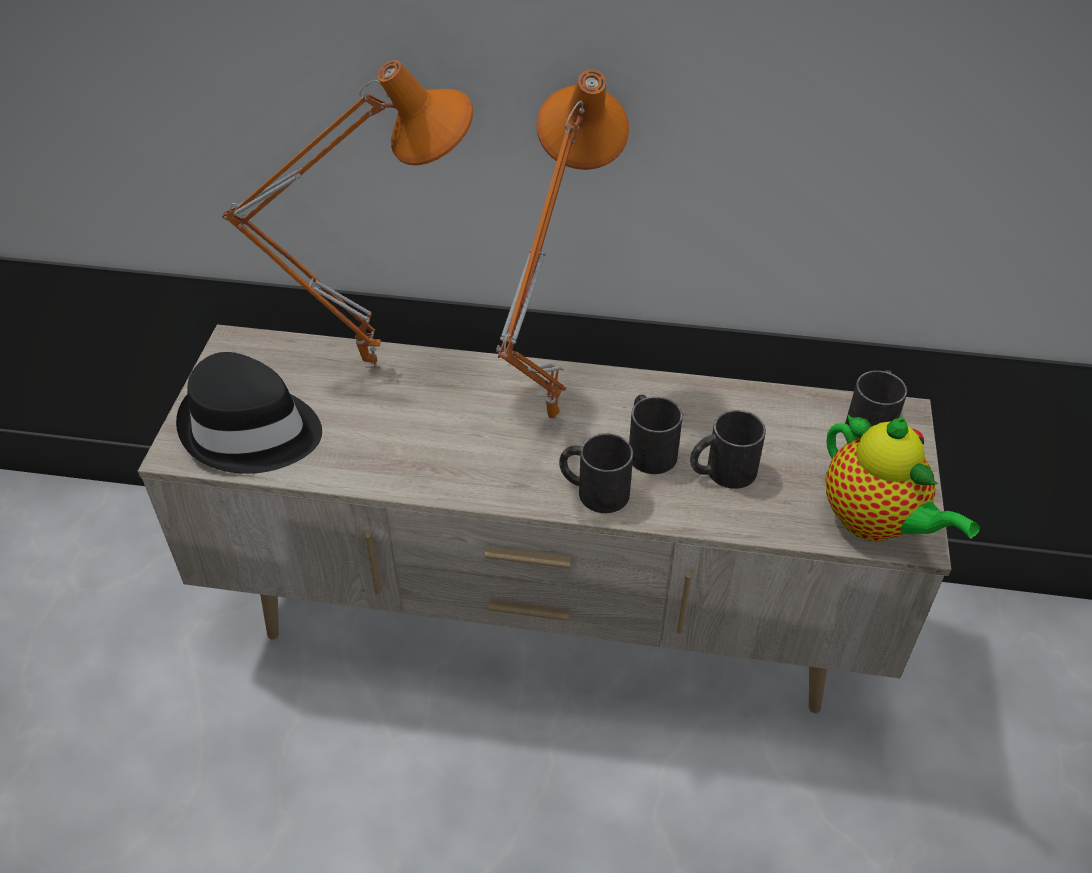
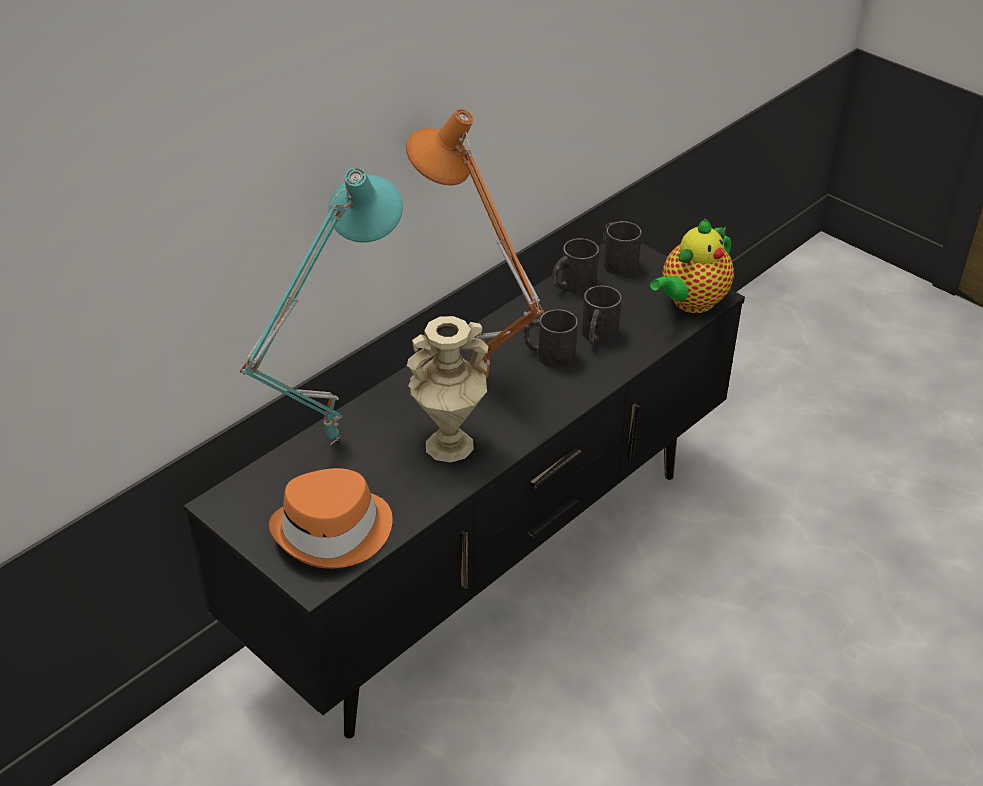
camera: 55 degrees left, 5 degrees down
(250, 431) = (333, 532): black hat -> orange hat
(373, 363) = (331, 439): orange table lamp -> turquoise table lamp
(434, 447) = (449, 446): none -> beige vase
(545, 624) = (489, 568): beige tv stand -> black tv stand
(593, 490) = (561, 394): black mug -> black mug (572, 285)
(875, 523) = (690, 303): teapot -> teapot turned 135 degrees clockwise

